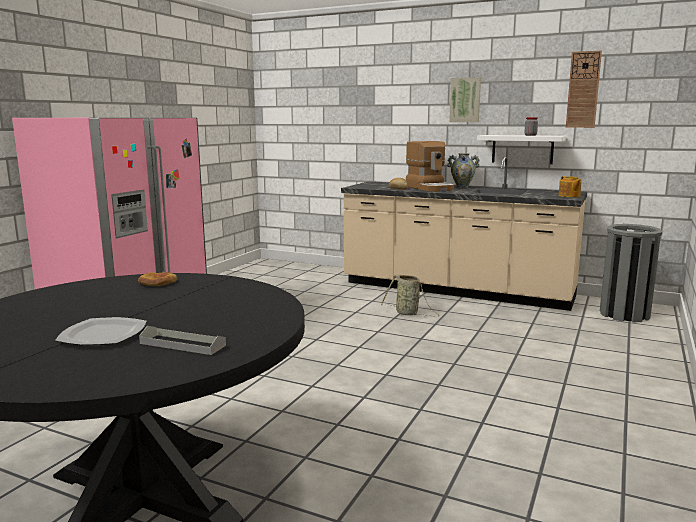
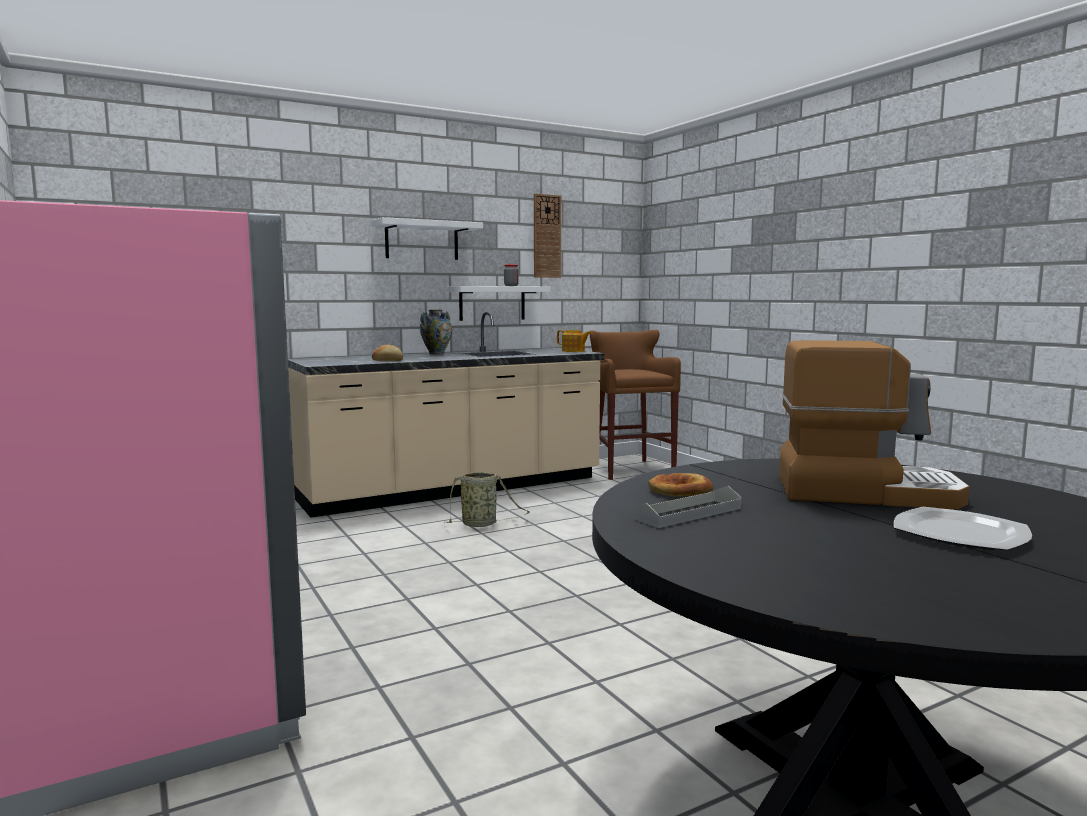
camera: 55 degrees left, 5 degrees down
(182, 344) = (1016, 509): grey tray -> grey tray (688, 513)
(430, 188) = (414, 357): coffee machine -> coffee machine (864, 491)
(465, 100) = (422, 241): picture -> white shelf
(624, 314) = (629, 469): grey trash can -> brown stool

